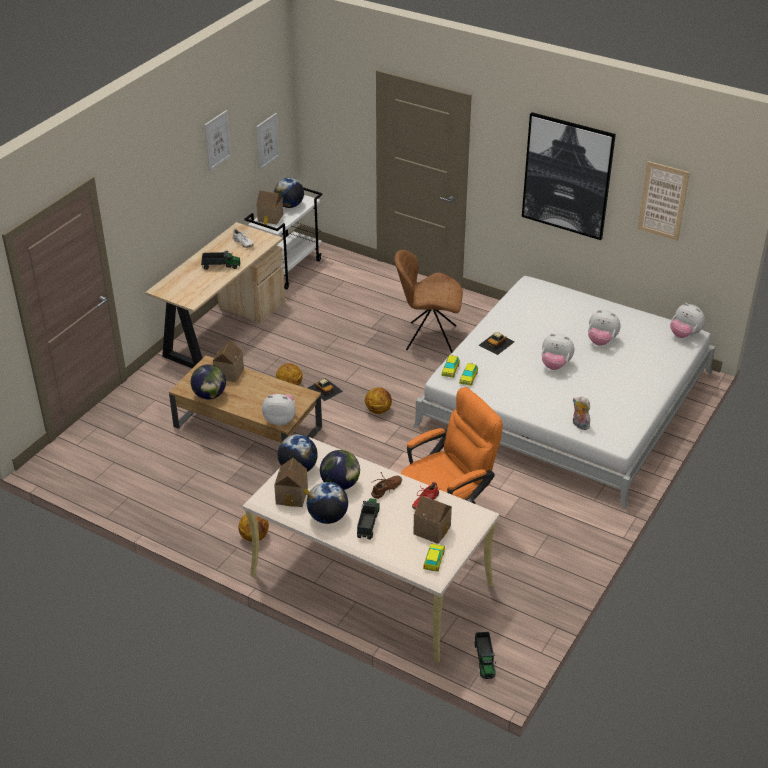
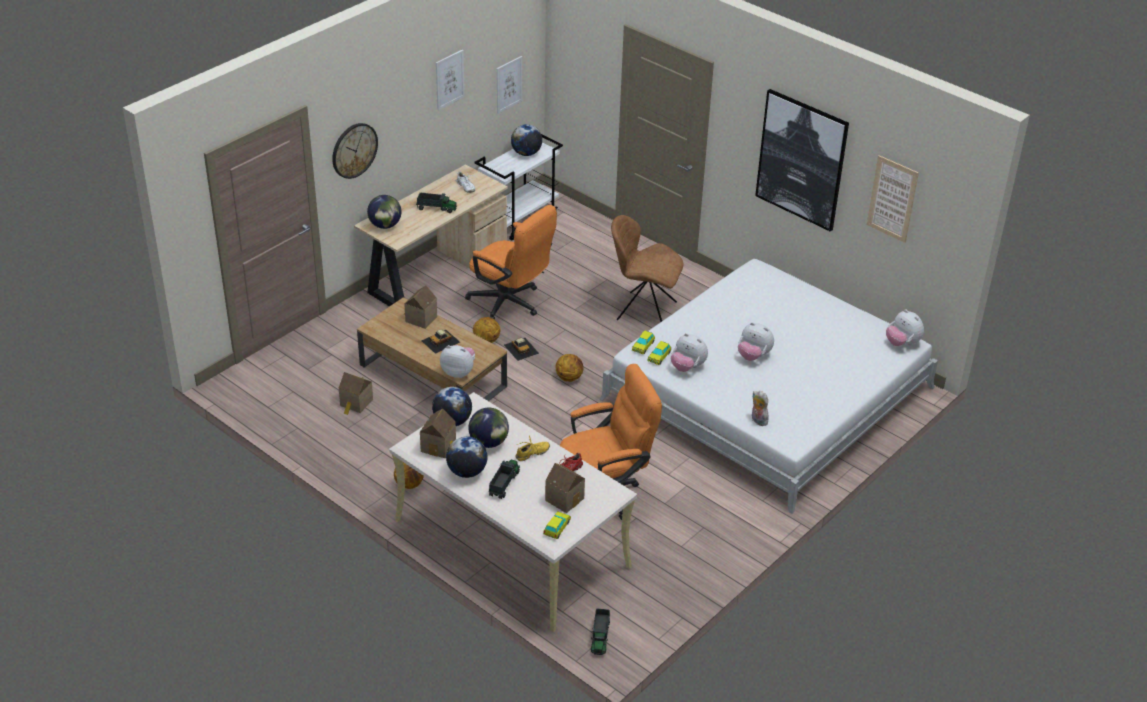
camera: 10 degrees right, 0 degrees up
(139, 218) = (354, 150): none -> wall clock
(209, 395) = (396, 338): globe -> globe (385, 225)
(270, 218) = (502, 165): toy house -> toy house (356, 403)
(302, 348) = (510, 304): none -> orange office chair
(386, 489) = (532, 454): brown shoe -> yellow shoe
(496, 343) = (700, 325): toy car -> toy car (441, 341)
(601, 341) = (810, 338): plush toy -> plush toy (687, 367)

